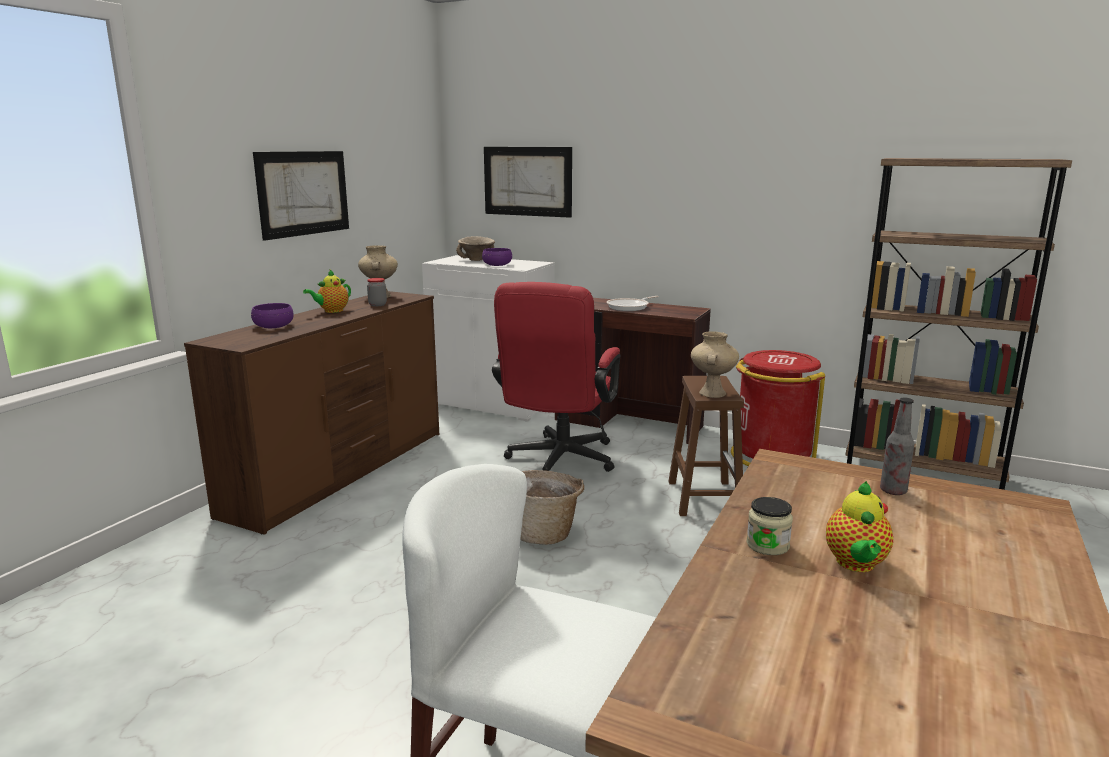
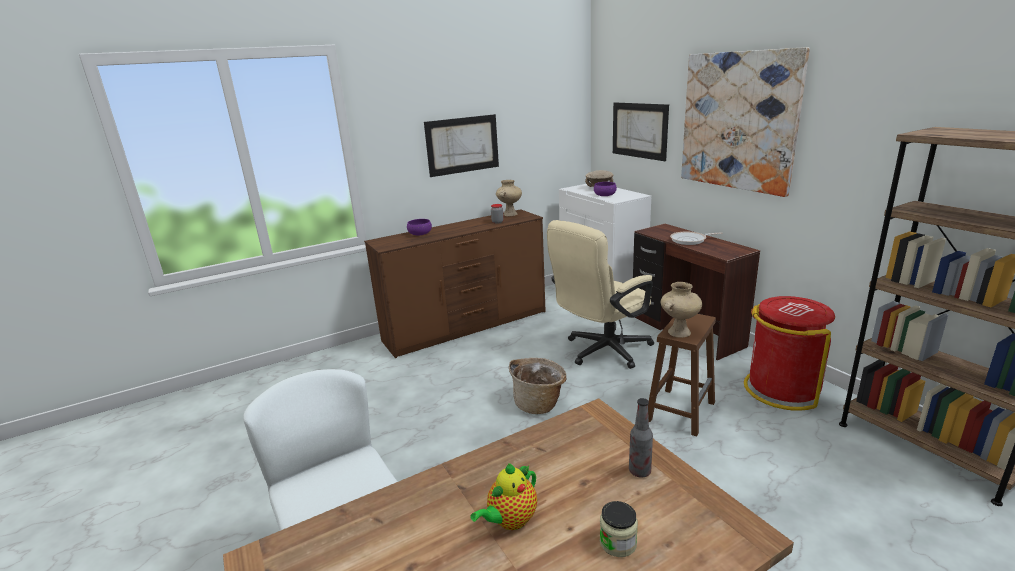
camera: 35 degrees right, 5 degrees up
(331, 311) = (465, 224): teapot -> none
(558, 462) = (601, 352): red office chair -> beige office chair
(670, 163) = (738, 121): none -> picture
(767, 545) = (479, 480): jar -> jar (618, 542)

